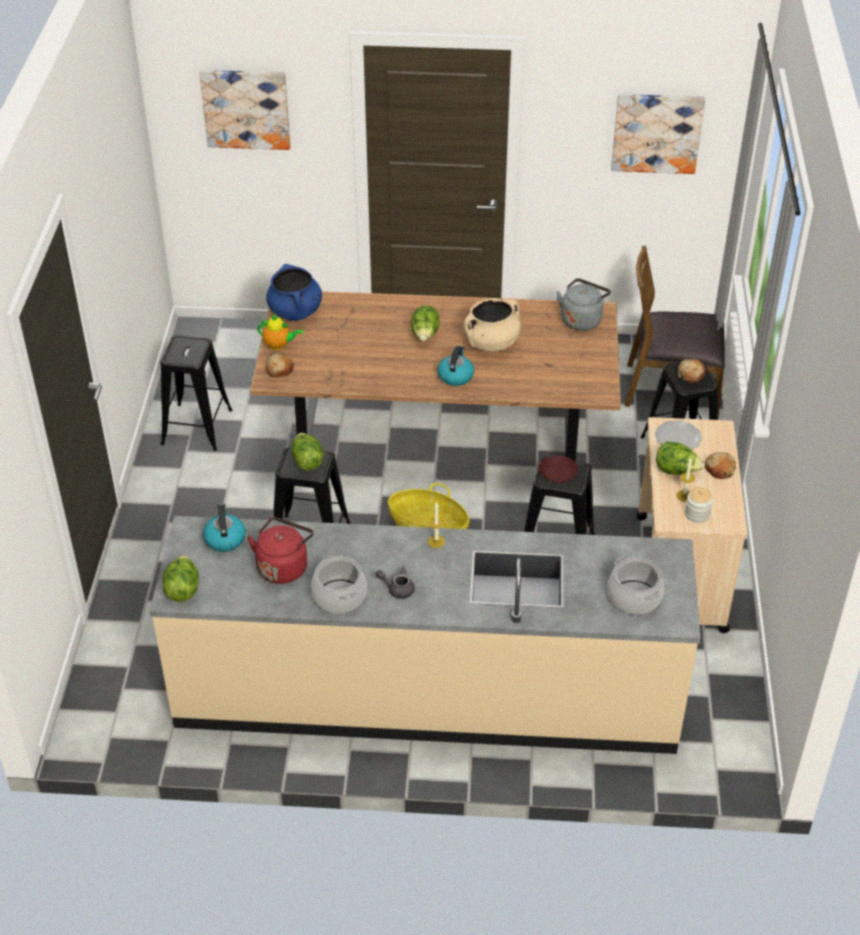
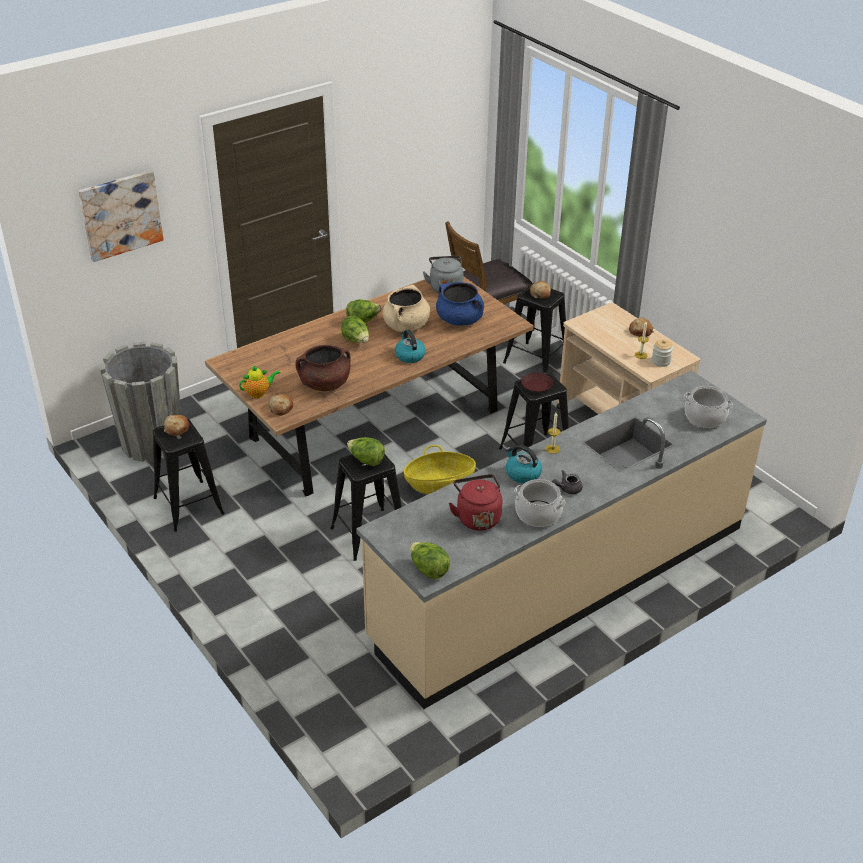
camera: 40 degrees left, 5 degrees down
(191, 345) = (176, 429): none -> bread
(224, 539) = (413, 522): kettle -> kettle (522, 474)
(231, 352) = (152, 443): none -> grey planter
(295, 311) = (242, 367): blue cooking pot -> blue cooking pot (460, 320)
(344, 365) = (324, 384): none -> brown cooking pot
(656, 132) = (426, 133): picture -> none
(676, 471) = (618, 344): lettuce -> lettuce (363, 321)
(678, 437) = (595, 325): plate -> none

